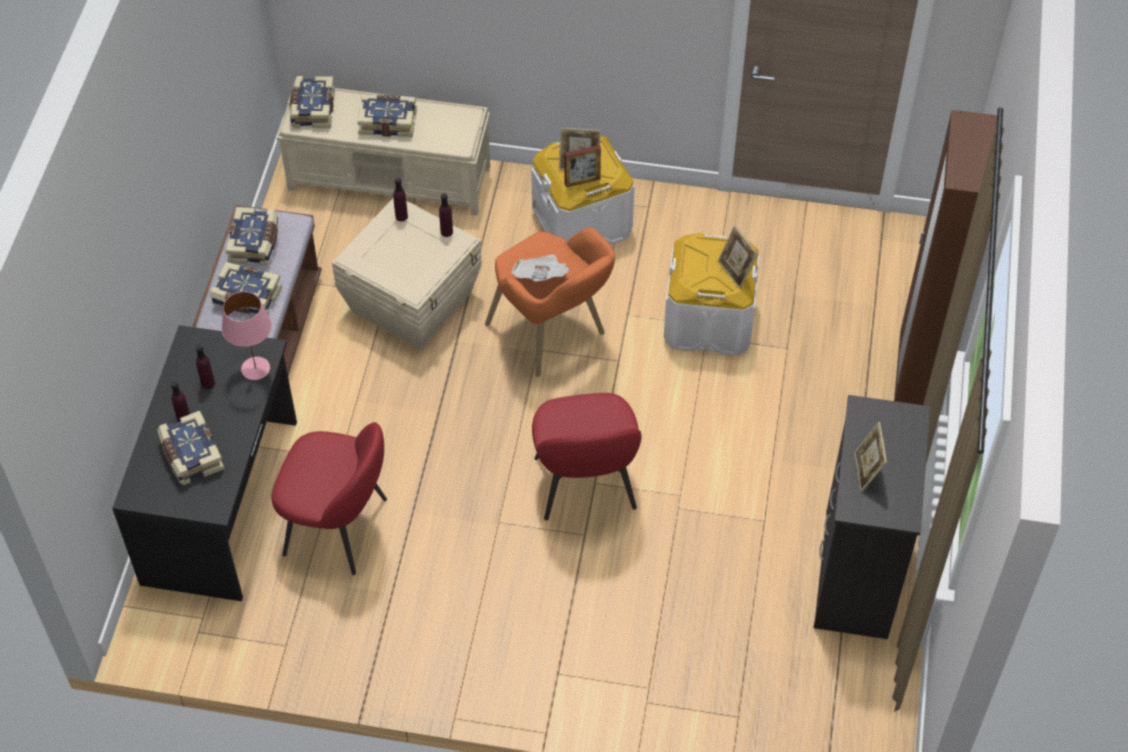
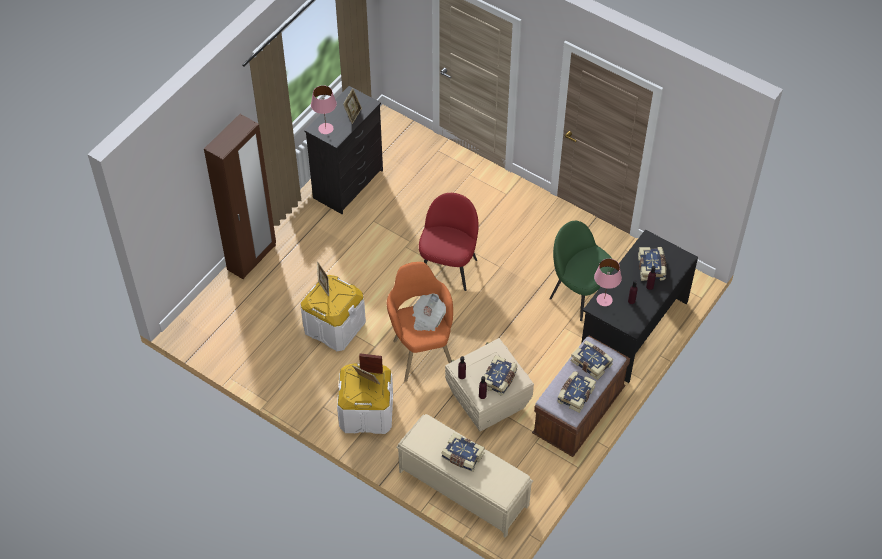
camera: 155 degrees left, 0 degrees up
(312, 109) = (504, 485): book -> book (499, 379)
(338, 527) = (579, 293): red chair -> green chair
(894, 423) = (325, 129): none -> pink table lamp

